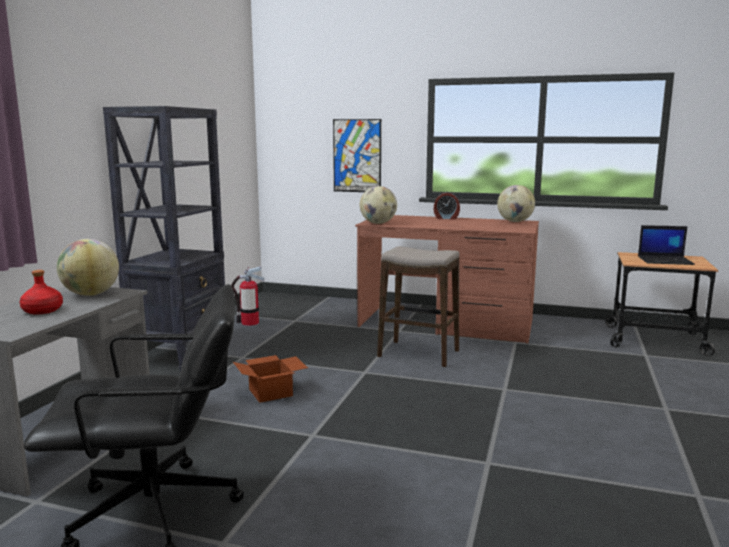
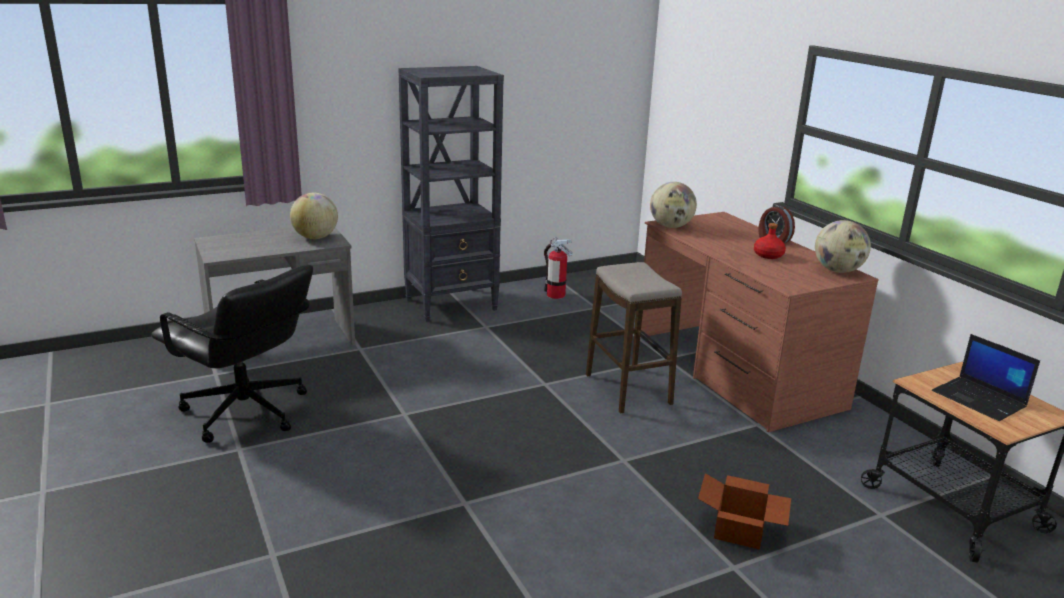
camera: 45 degrees right, 10 degrees up
(42, 311) = (264, 243): red bottle -> red bottle (768, 255)
(272, 392) = (446, 367): cardboard box -> cardboard box (740, 531)
(357, 156) = (729, 130): picture -> none

